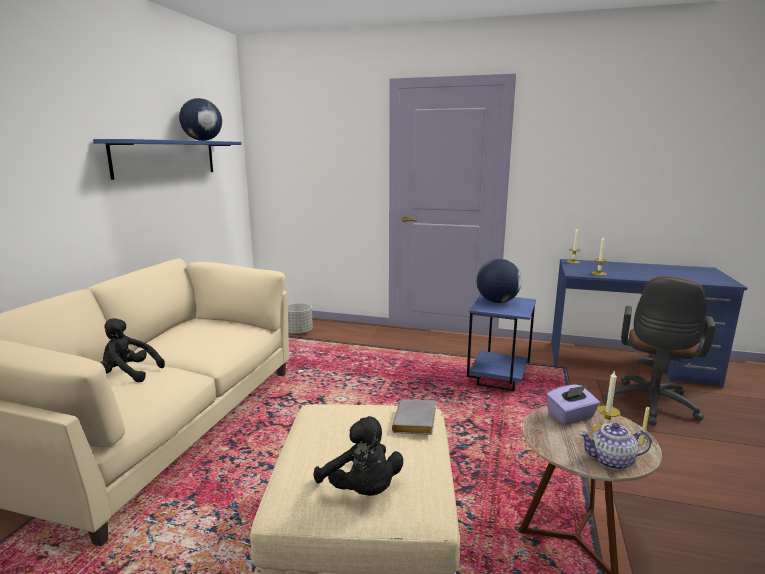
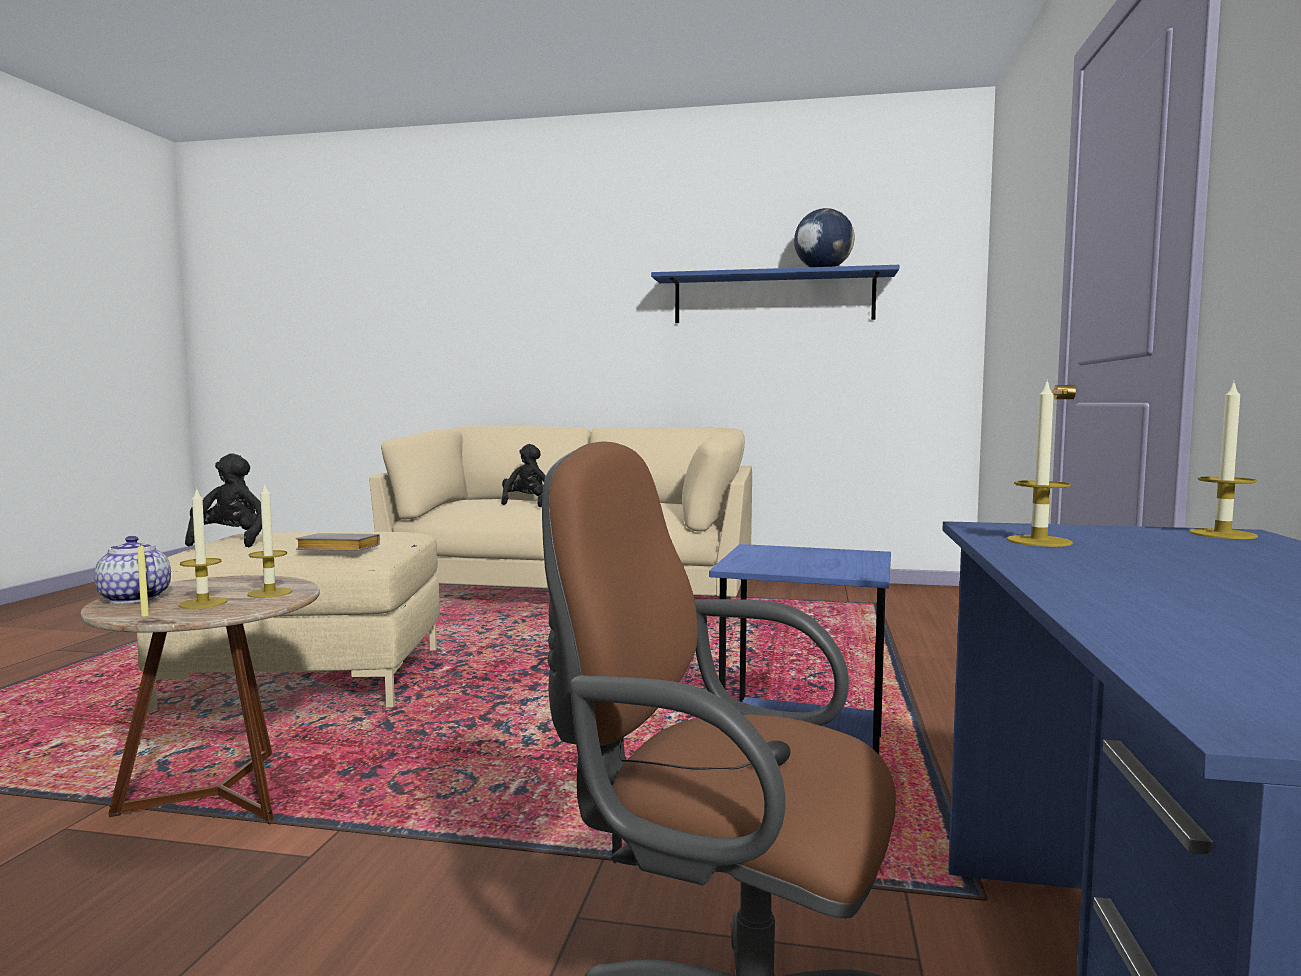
camera: 85 degrees right, 10 degrees down
(298, 332) = (907, 613): grey planter -> none
(362, 491) = (230, 541): black plush toy -> black plush toy turned 120 degrees clockwise
(497, 302) = (820, 556): globe -> none
(571, 416) = (270, 593): purple tissue box -> candle
(611, 461) = (133, 598): teapot -> teapot turned 45 degrees counterclockwise

